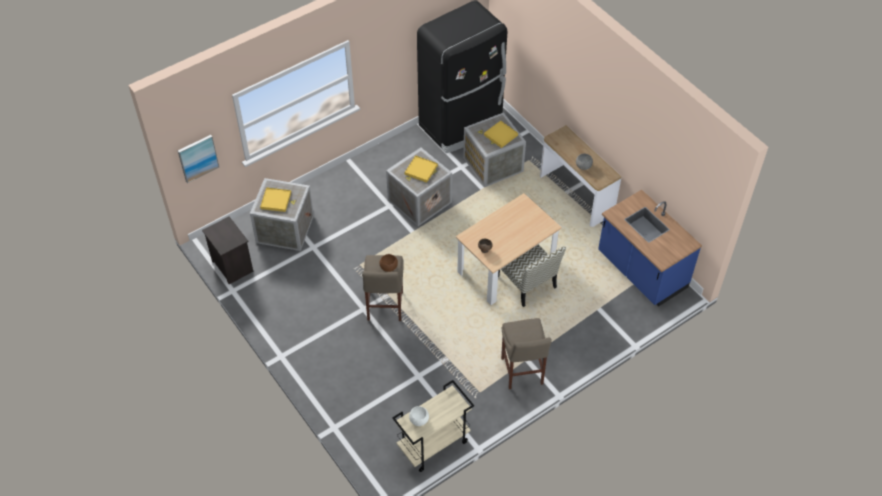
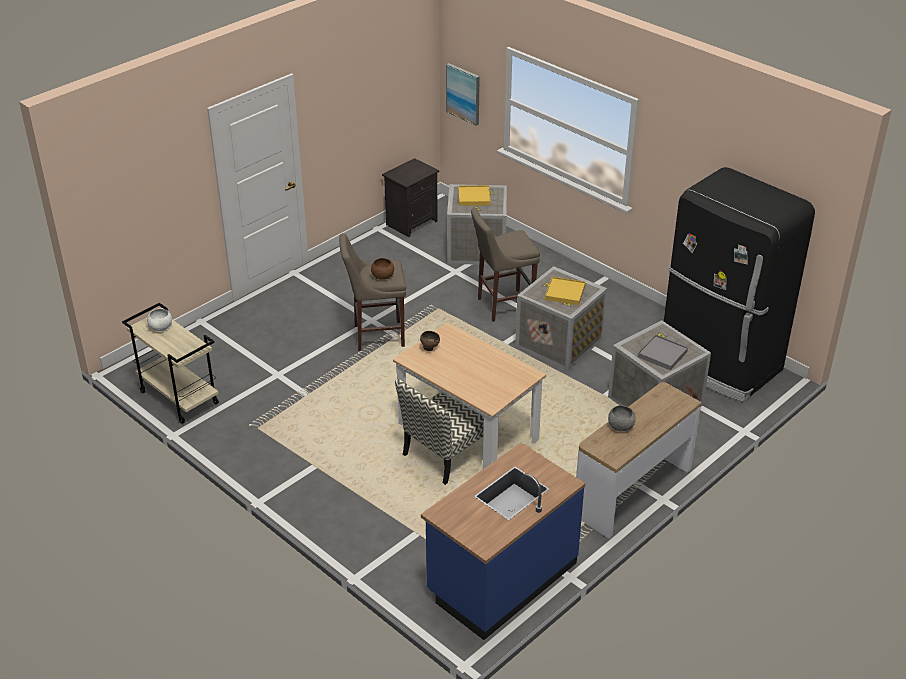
camera: 80 degrees right, 15 degrees down
(500, 135) = (662, 354): yellow tray -> grey tray
(522, 373) = (291, 463): beige stool -> beige stool (502, 306)

